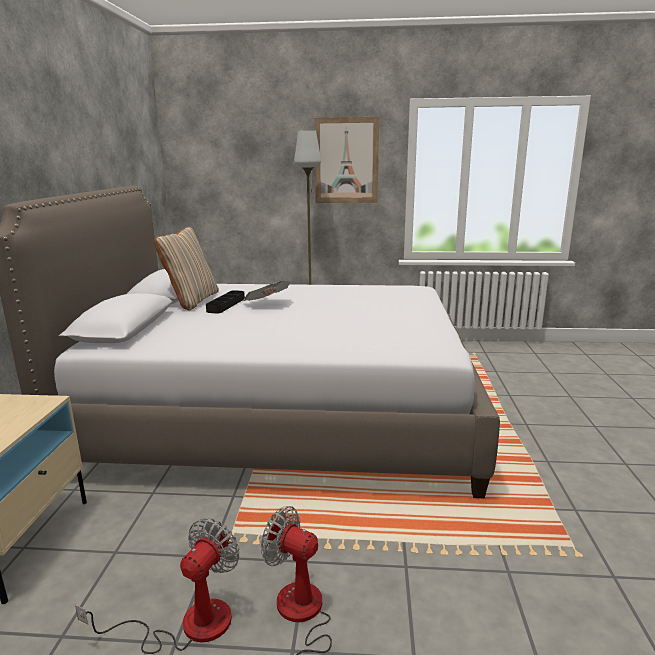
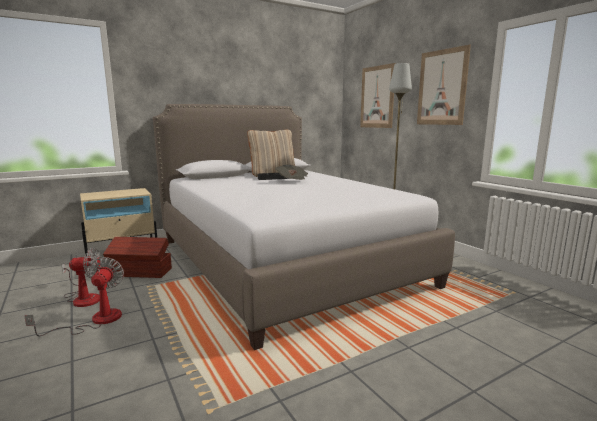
camera: 55 degrees right, 5 degrees down
(155, 538) = (140, 272): none -> brown storage box
(240, 167) = (377, 97): none -> picture

